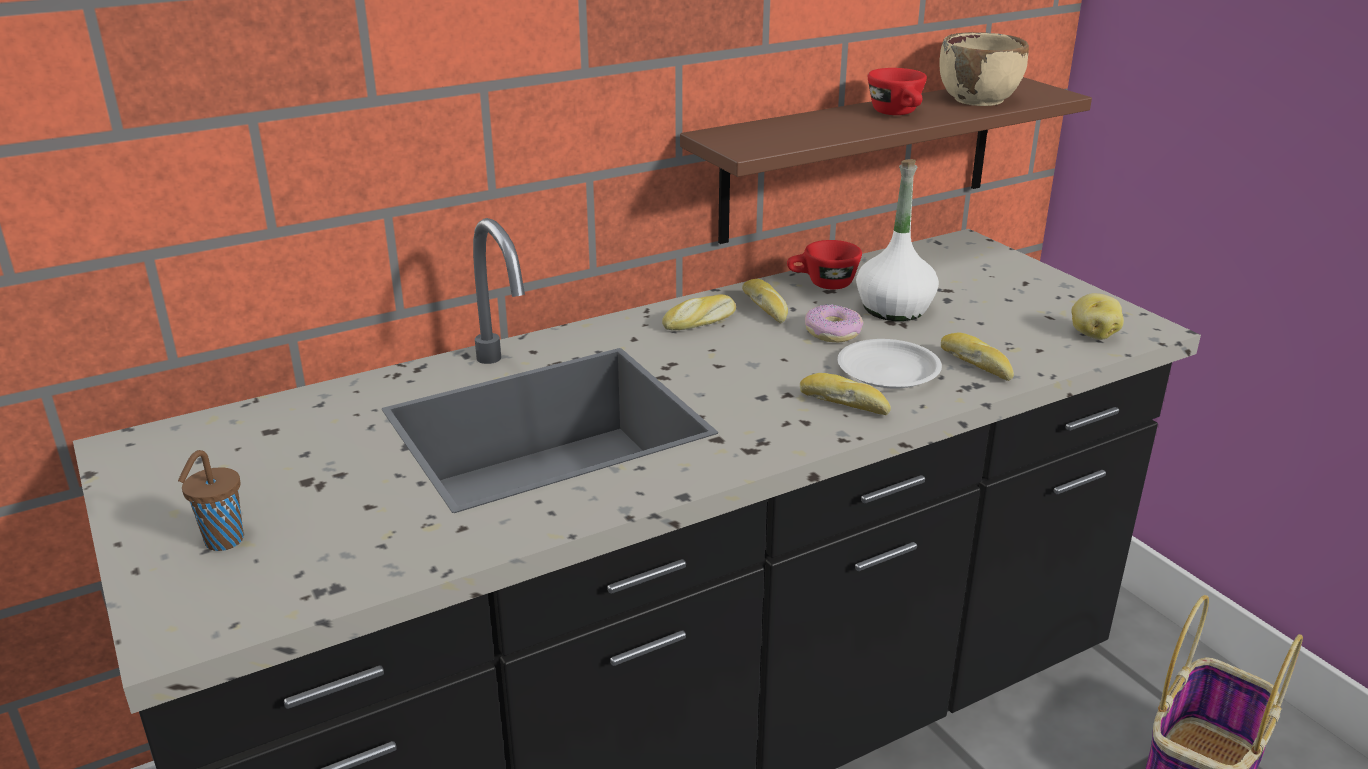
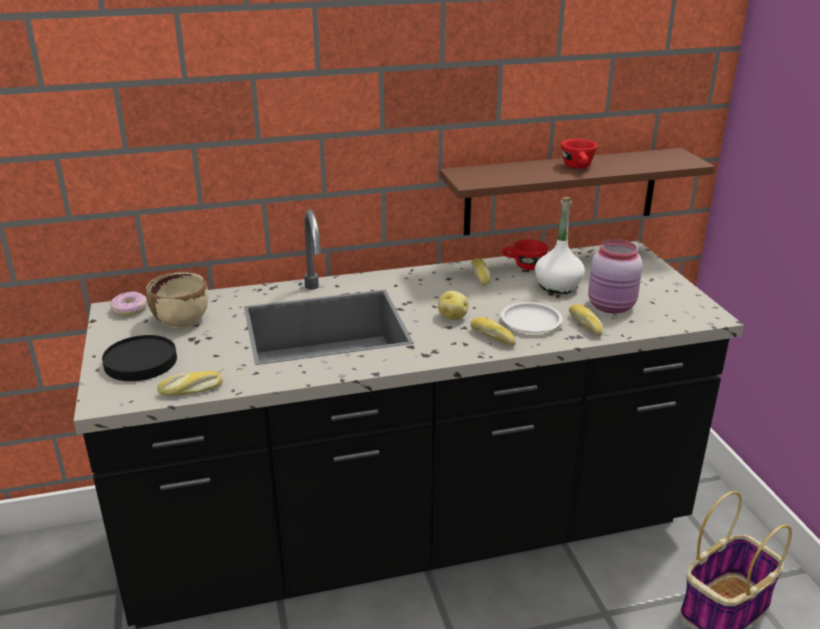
camera: 15 degrees right, 0 degrees up
(222, 542) = (140, 362): brown cup -> black plate
(701, 322) = (438, 280): bread -> bread (191, 390)
(833, 332) = (512, 295): donut -> donut (130, 309)
(978, 99) = (637, 161): beige bowl -> beige bowl (182, 320)
(996, 332) = (612, 307): none -> pink jar
(1093, 334) = (672, 316): potato -> potato (453, 316)

